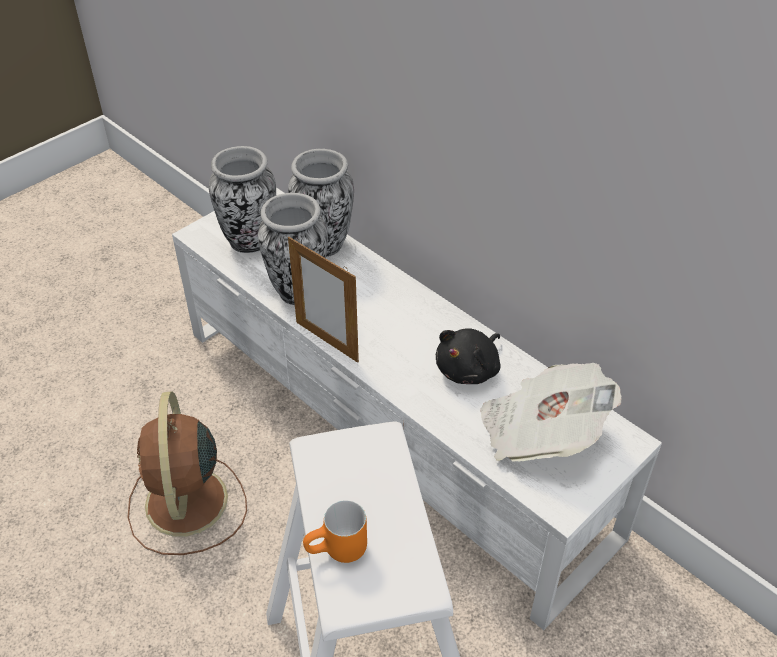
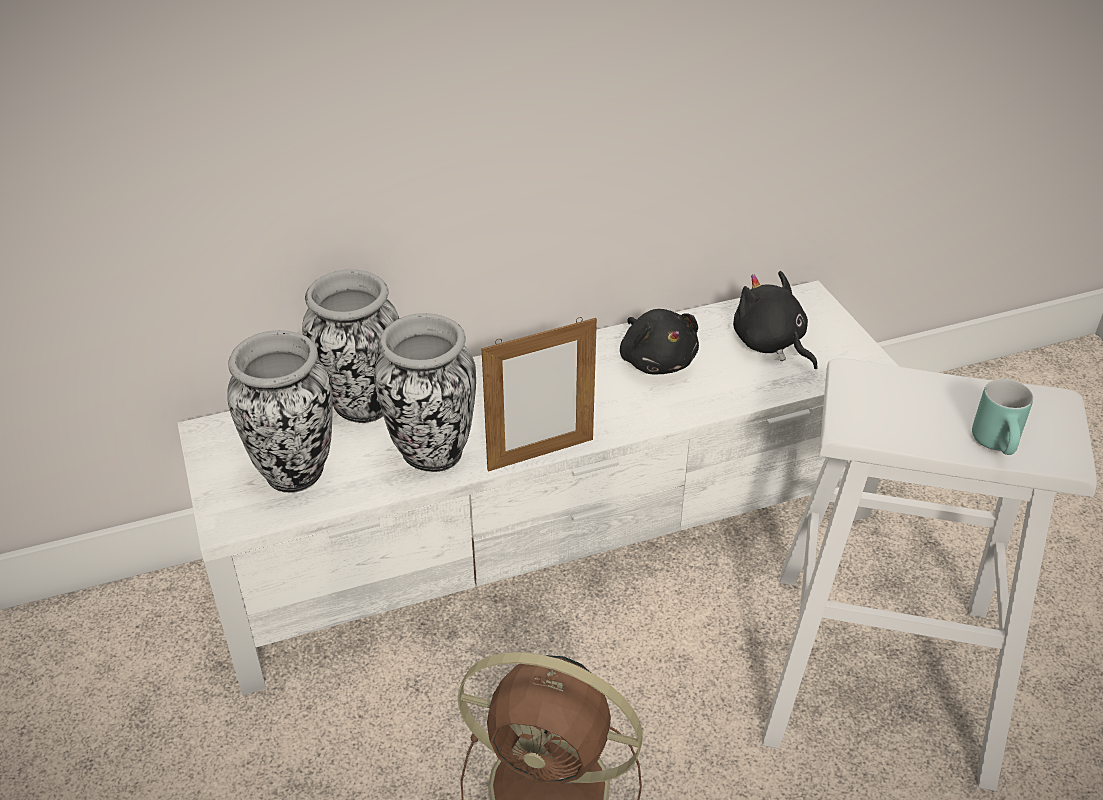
camera: 65 degrees left, 5 degrees down
(338, 552) = (1000, 445): orange mug -> turquoise mug
(540, 432) = (770, 344): newspaper -> black plush toy

